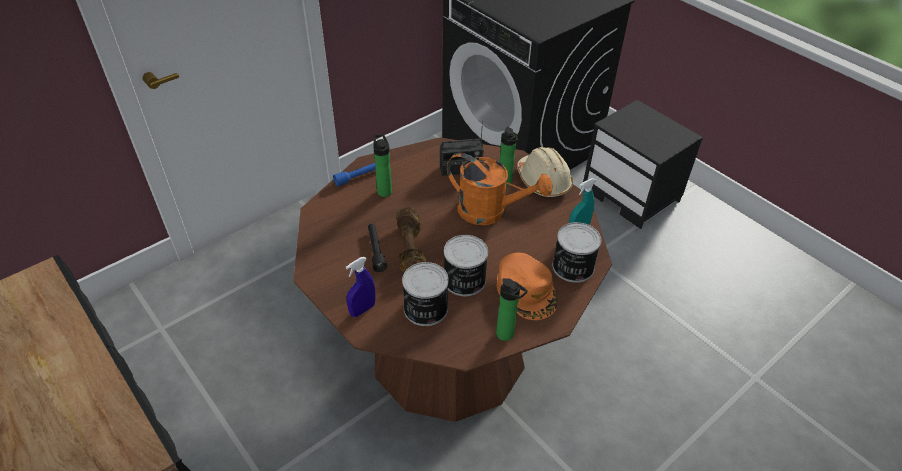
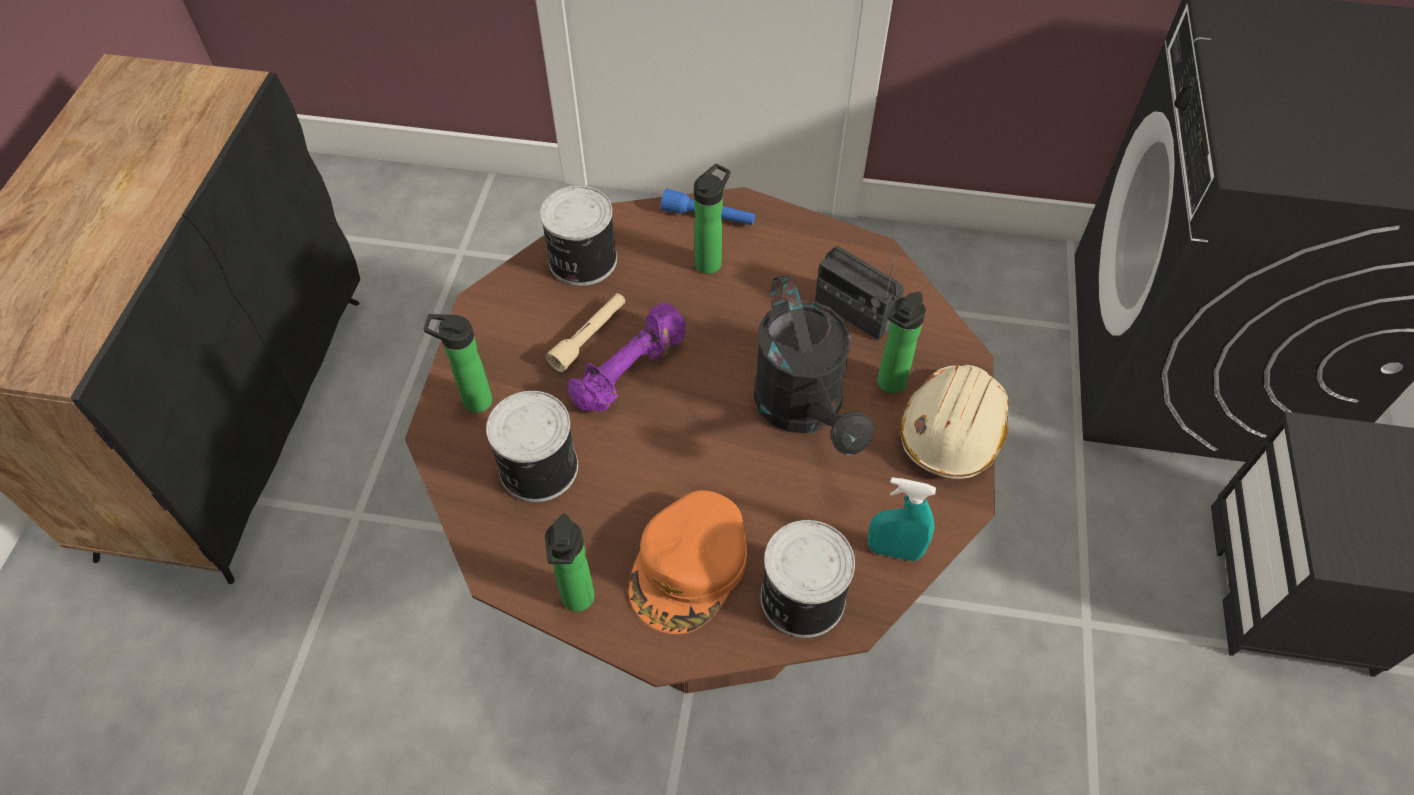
camera: 50 degrees right, 10 degrees up
(362, 309) = (473, 400): blue spray bottle -> bottle
(376, 250) = (589, 337): black flashlight -> beige flashlight
(411, 249) = (631, 372): brown dumbbell -> purple dumbbell
(464, 281) = (633, 476): can -> can (581, 260)
(490, 212) = (805, 410): orange watering can -> black watering can

